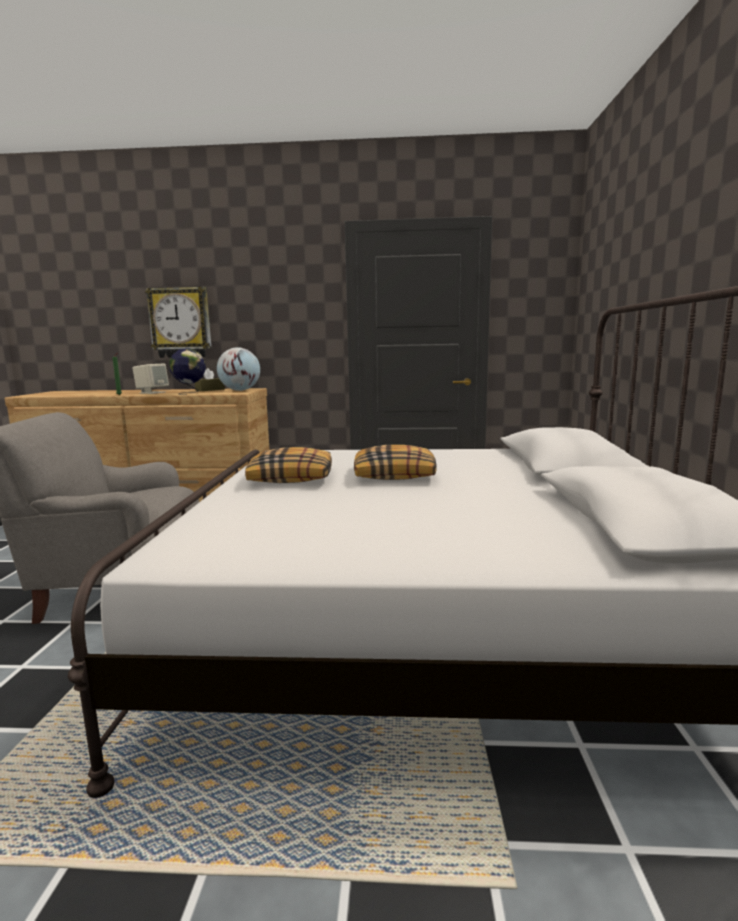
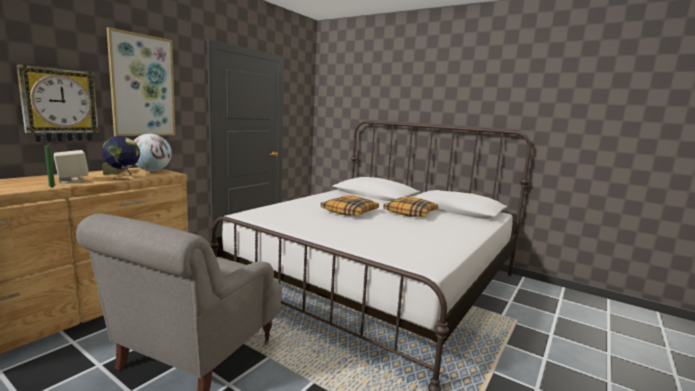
camera: 60 degrees left, 0 degrees up
(258, 295) = (142, 86): none -> picture
(292, 478) = (320, 225): pillow -> pillow (410, 213)

